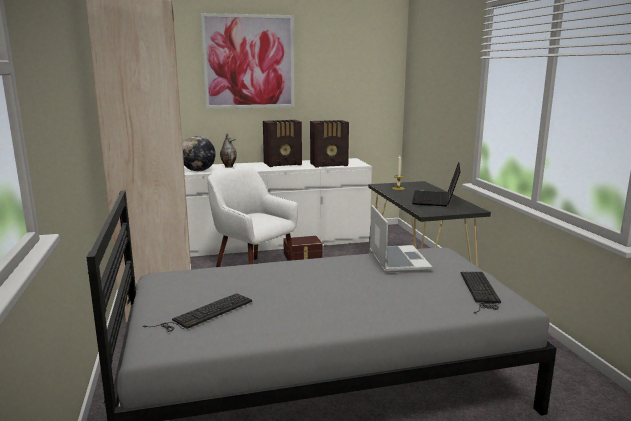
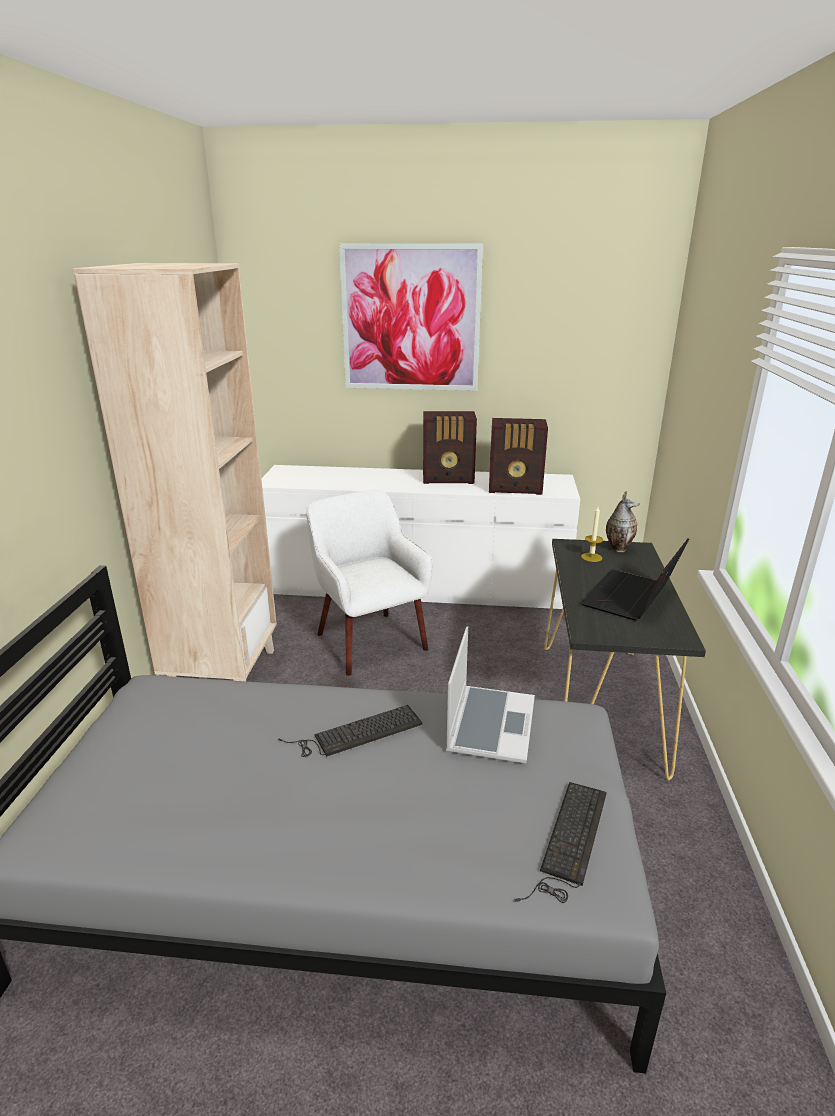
camera: 20 degrees right, 10 degrees up
(198, 171) = (321, 482): globe -> none
(203, 314) = (137, 785): keyboard -> keyboard (355, 733)
(229, 166) = (369, 476): vase -> vase (618, 548)
(303, 256) = (453, 622): brown storage box -> none

